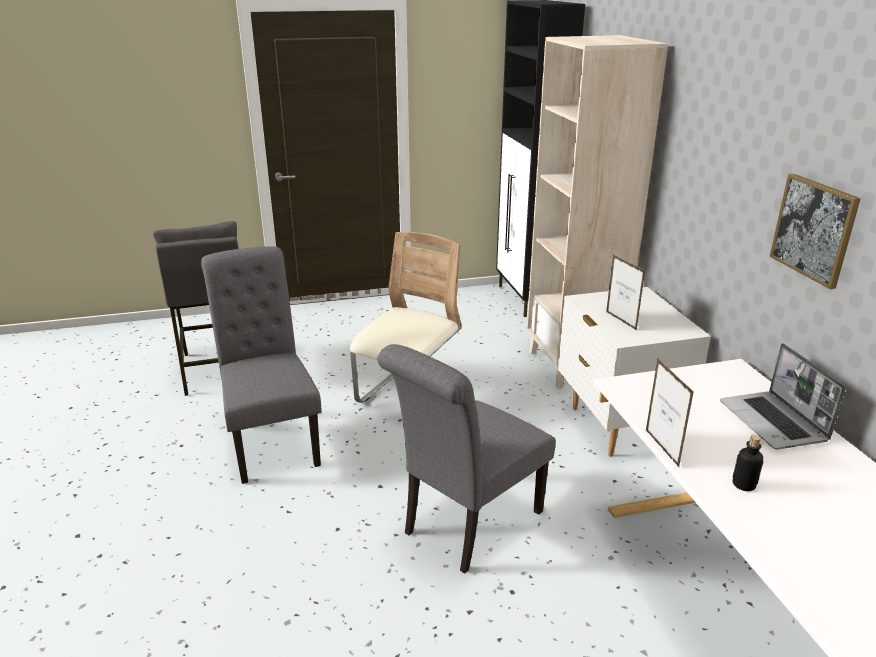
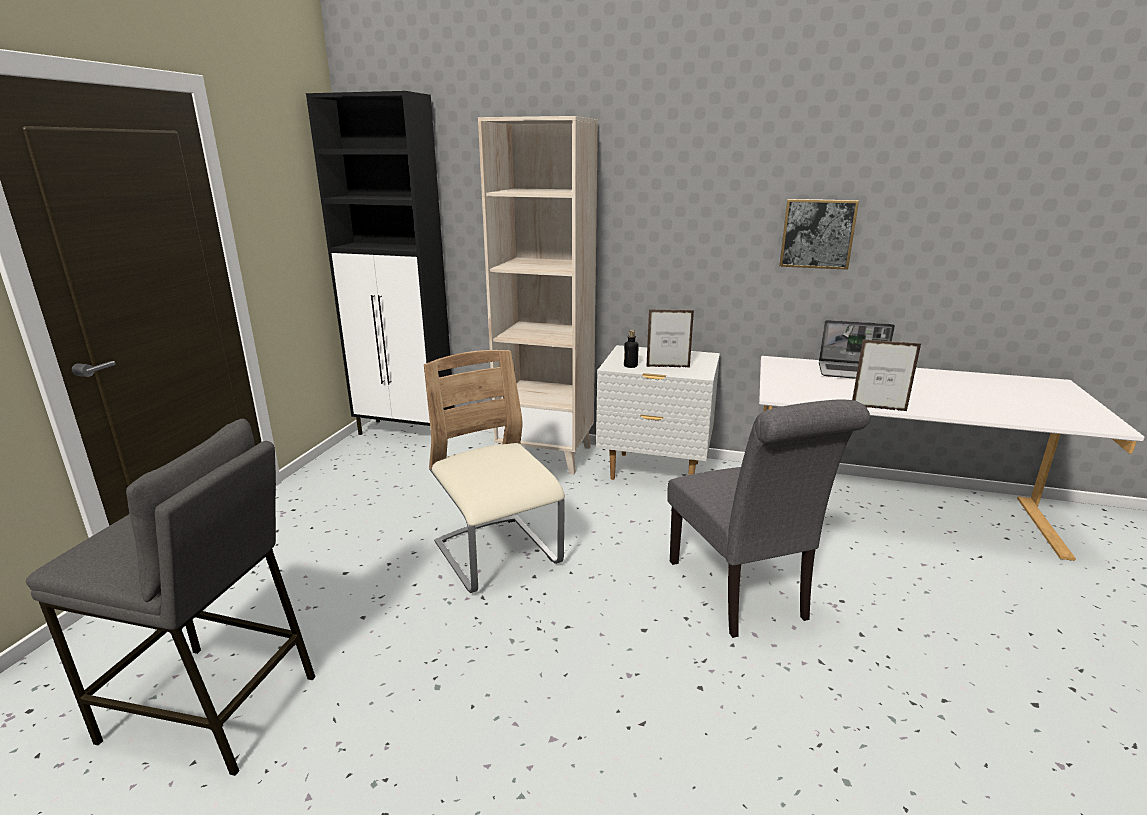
camera: 60 degrees left, 5 degrees down
(271, 440) = (473, 697): grey chair -> none
(743, 485) = (932, 401): bottle -> bottle (630, 366)

